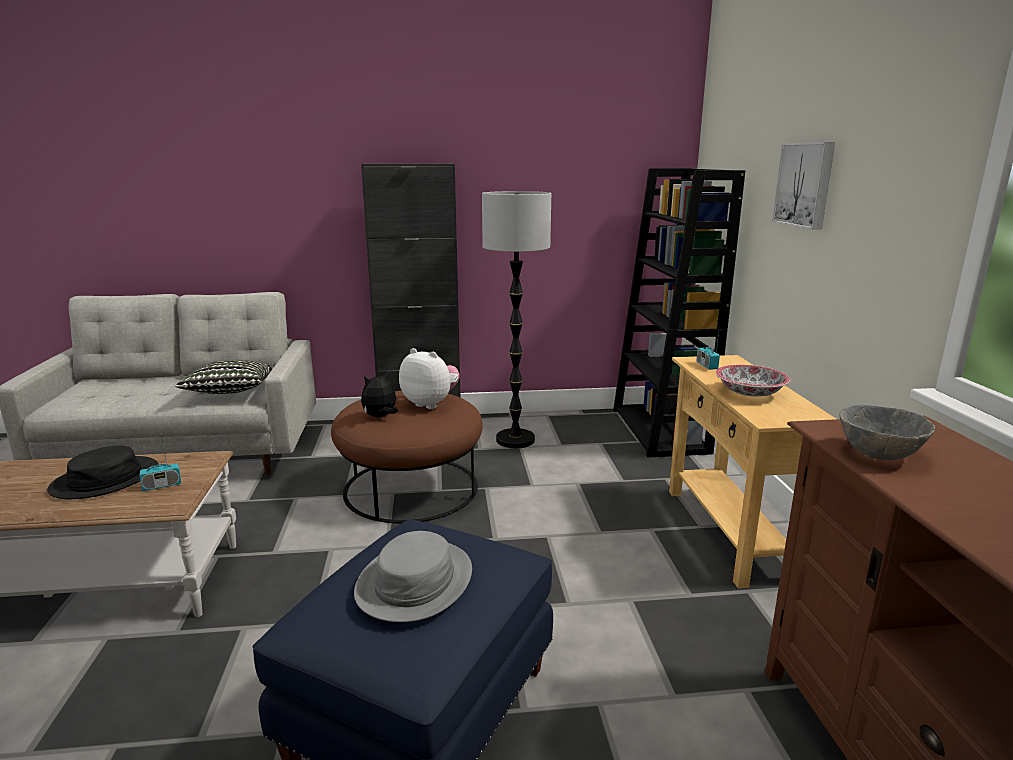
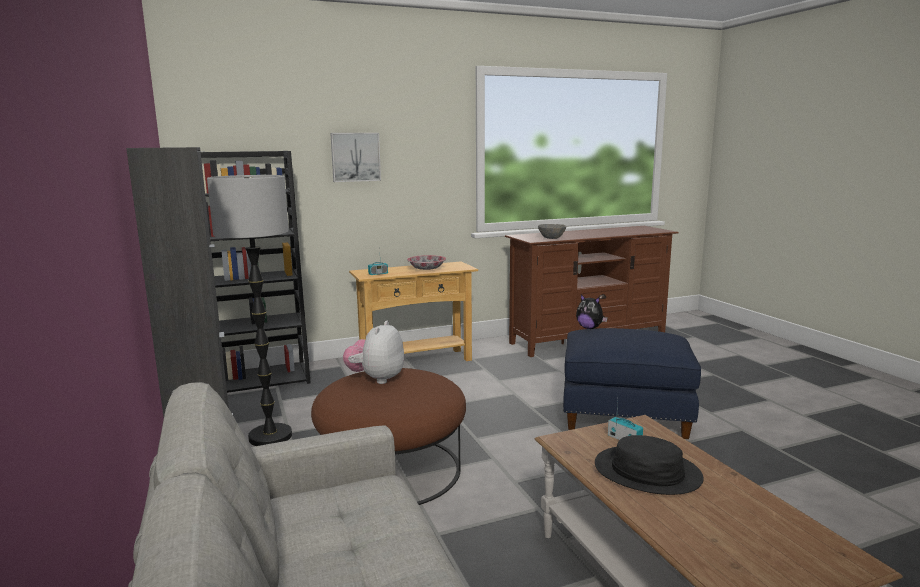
camera: 105 degrees left, 5 degrees down
(230, 393) = (360, 510): pillow -> none
(380, 417) = (419, 392): plush toy -> plush toy (589, 328)
(415, 581) = (634, 334): grey hat -> none

